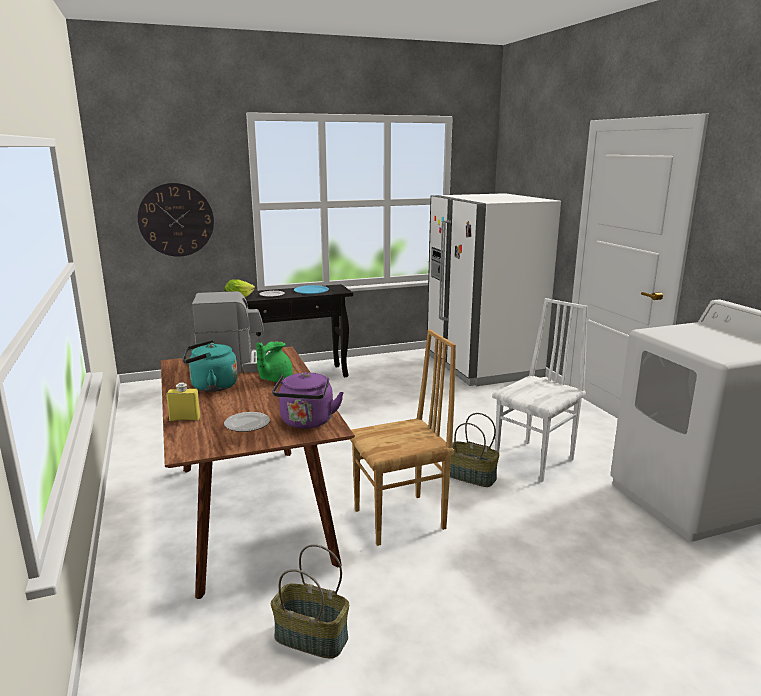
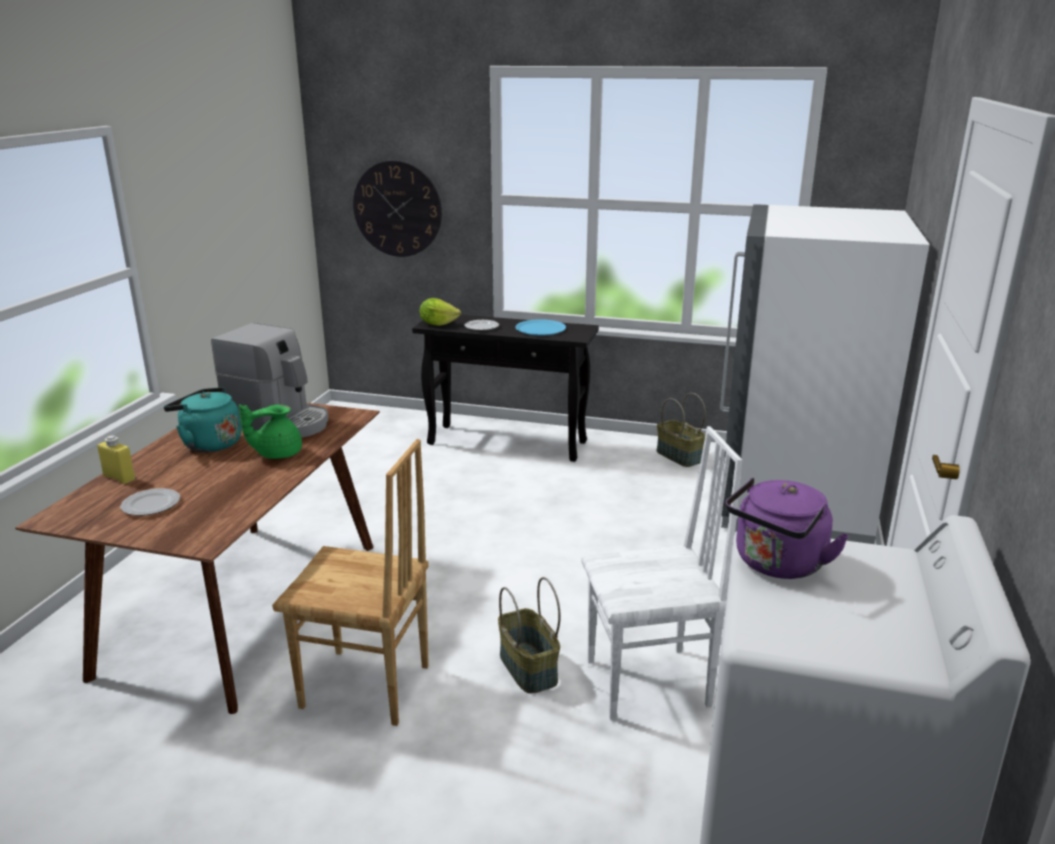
camera: 35 degrees right, 5 degrees up
(306, 422) = (200, 524): purple kettle -> purple kettle (777, 565)
(310, 638) = (103, 779): basket -> basket (678, 456)

